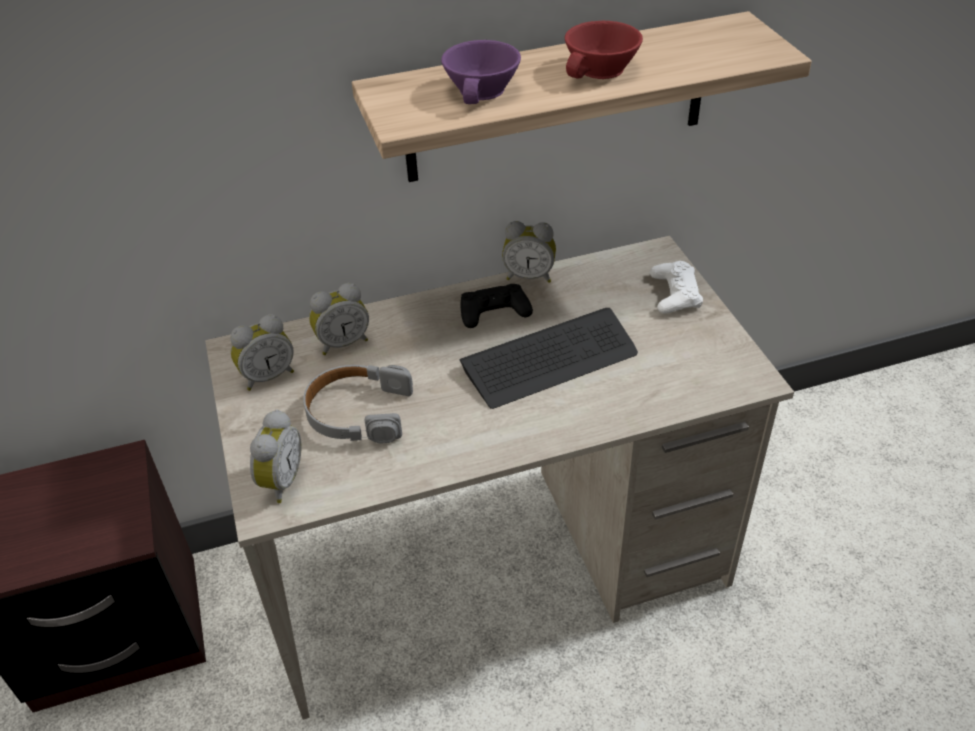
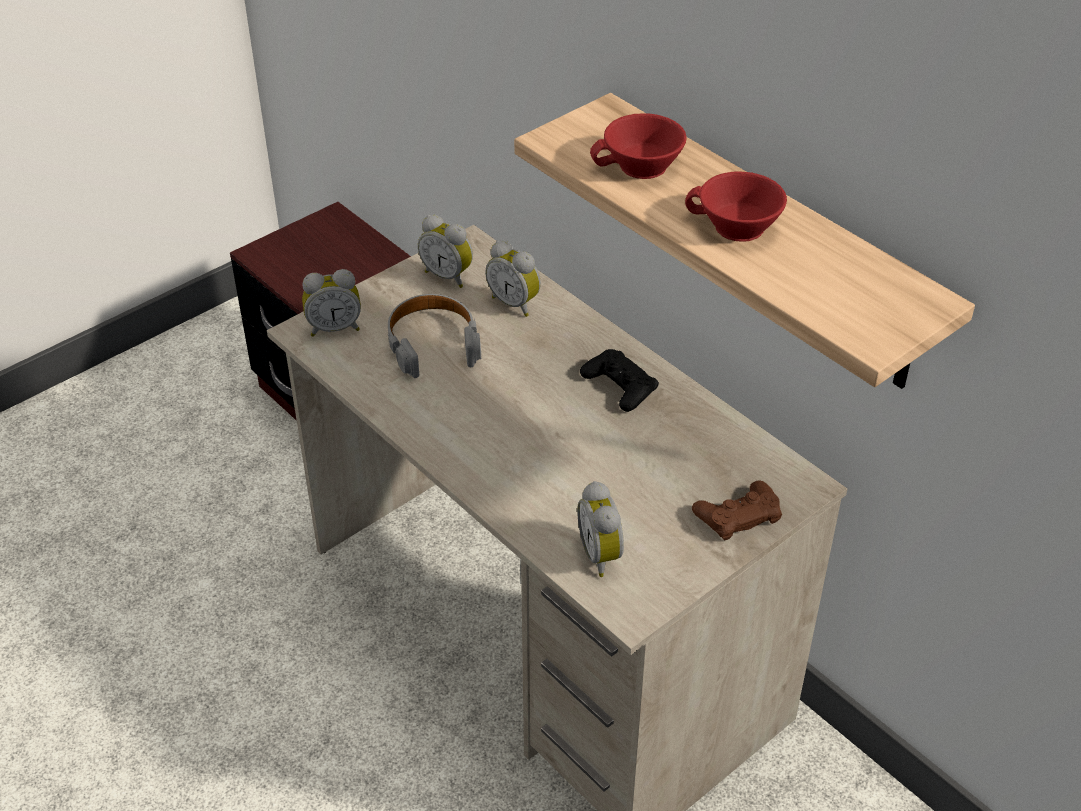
camera: 65 degrees right, 0 degrees up
(484, 91) = (641, 167): purple cup -> red cup
(529, 276) = (693, 394): alarm clock -> alarm clock (603, 555)
(550, 360) = (570, 445): keyboard -> none
(675, 293) = (738, 515): white game controller -> brown game controller

